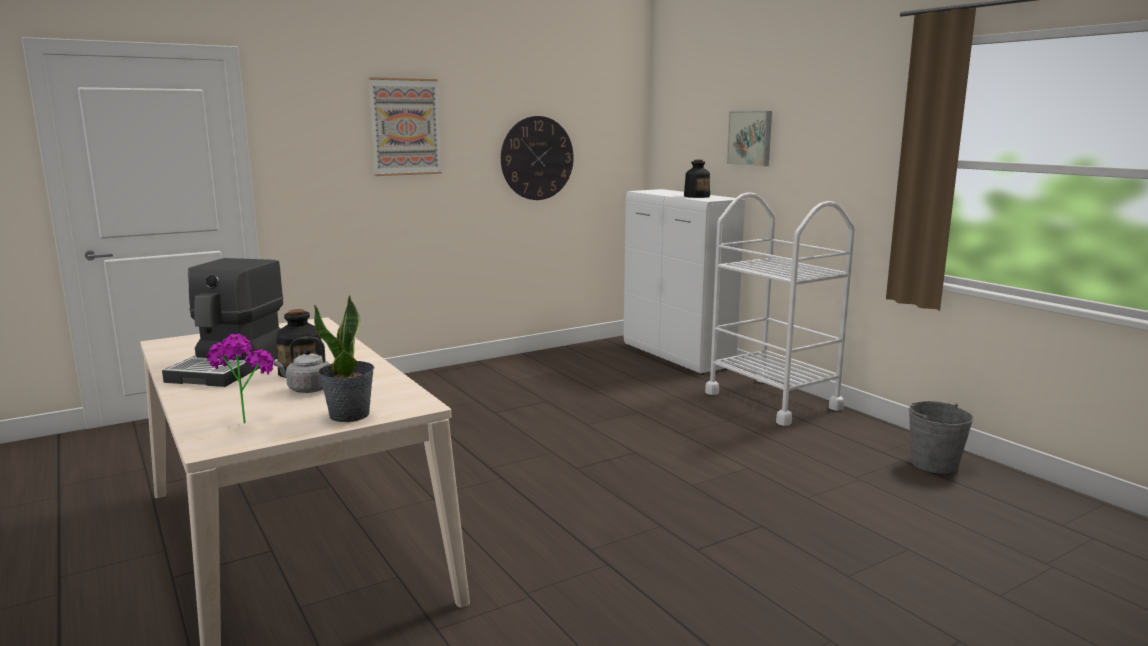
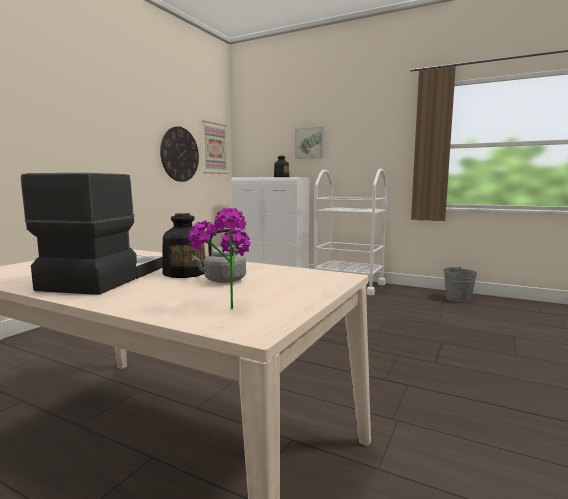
camera: 30 degrees left, 5 degrees down
(232, 366) = (103, 278): coffee machine -> coffee machine turned 150 degrees counterclockwise
(350, 415) = (310, 288): potted plant -> none
(405, 127) = (101, 121): picture -> picture (214, 148)

